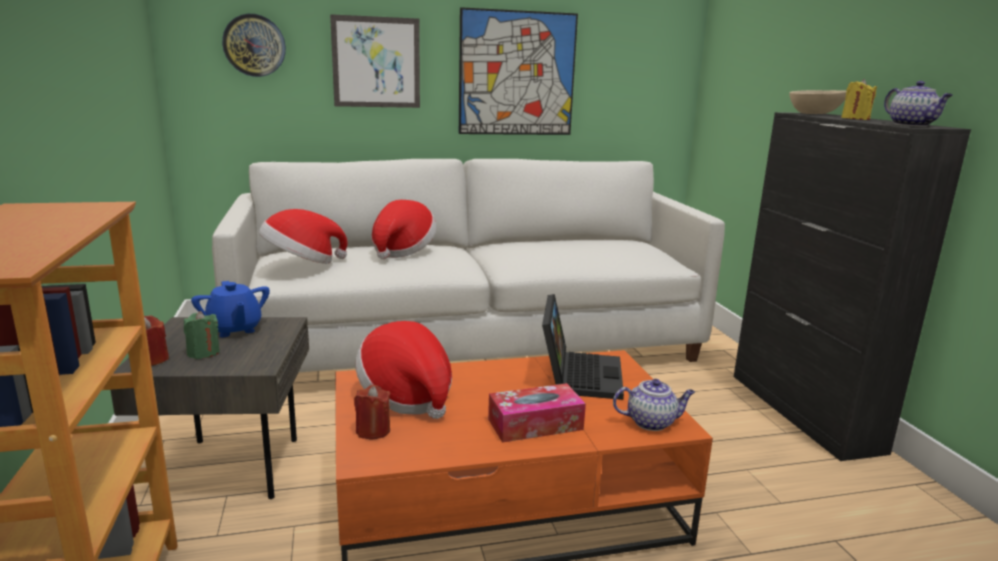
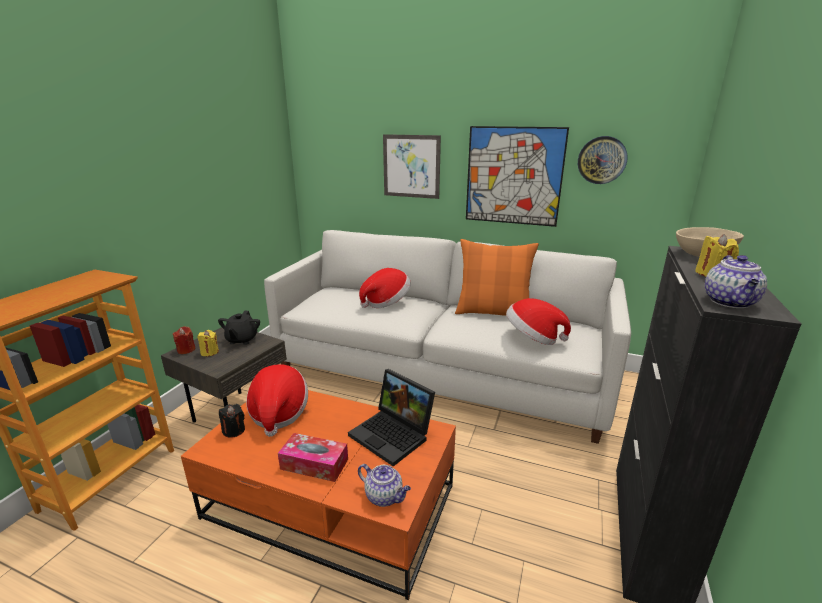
camera: 35 degrees right, 5 degrees up
(203, 353) = (209, 352): green candle -> yellow candle
(234, 329) = (242, 340): blue teapot -> black teapot
(254, 45) = (340, 155): wall clock -> wall clock (602, 160)
(302, 263) = (322, 300): hat -> hat (533, 338)
(373, 430) = (234, 430): red candle -> black candle
(540, 242) = (493, 312): none -> orange pillow
(578, 374) = (393, 435): laptop -> laptop turned 90 degrees clockwise

